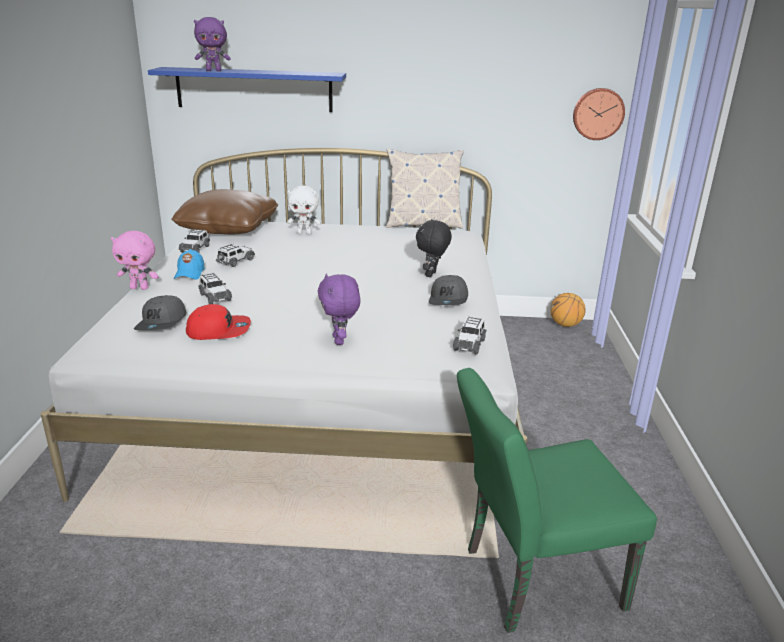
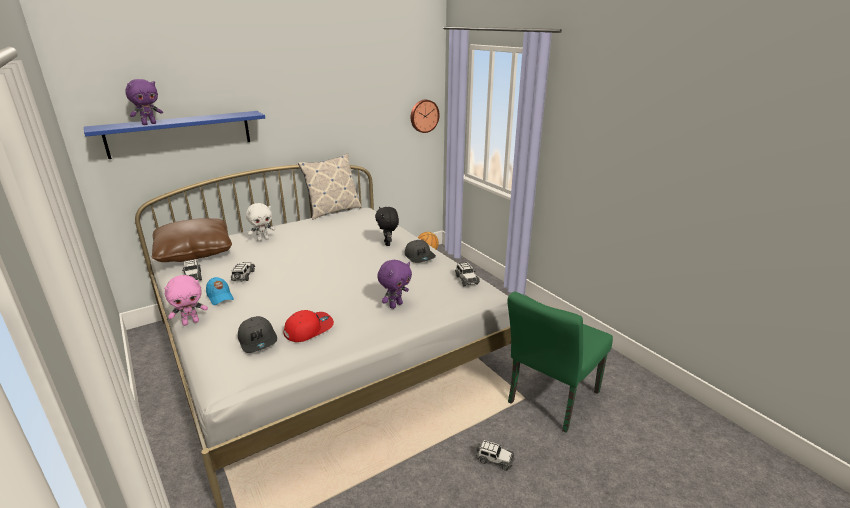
camera: 35 degrees left, 0 degrees up
(214, 297) = (269, 307): toy car -> toy car (494, 460)
(340, 340) = (395, 305): purple plush toy -> purple plush toy turned 90 degrees counterclockwise

